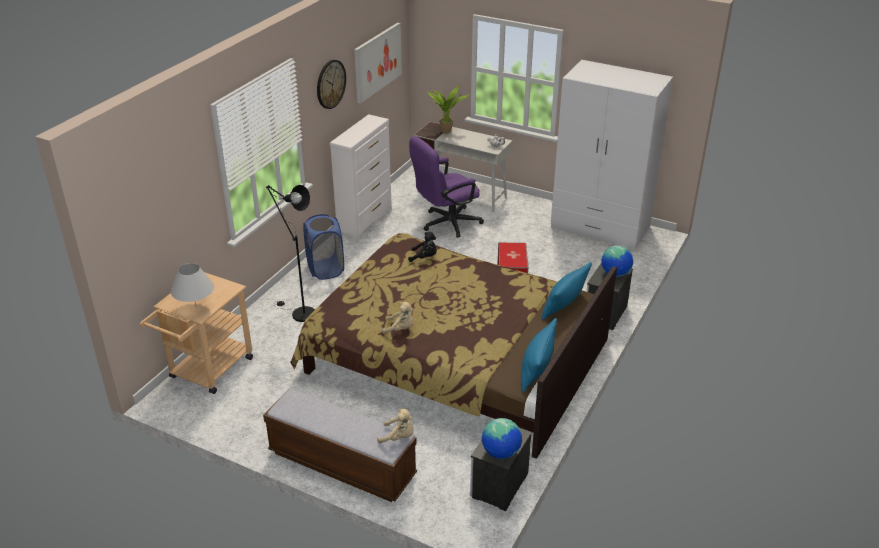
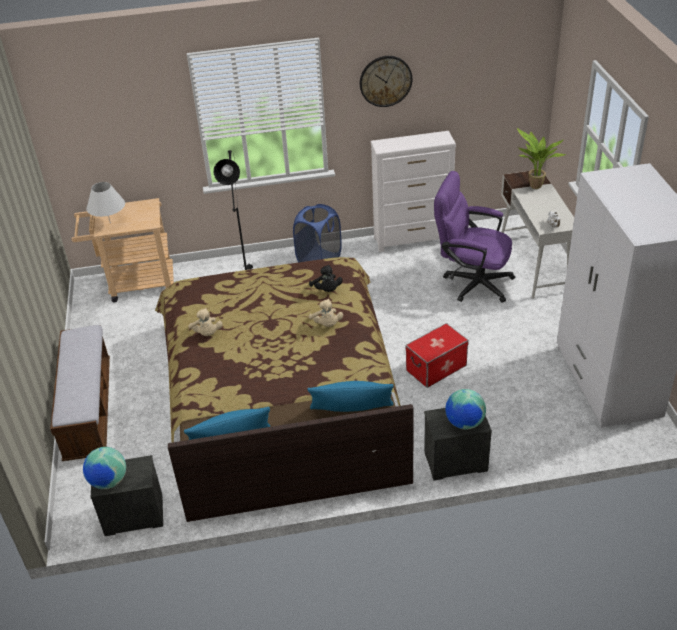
camera: 55 degrees right, 5 degrees up
(377, 62) = (481, 78): picture -> none
(398, 437) = (82, 411): beige plush toy -> beige plush toy (326, 324)

